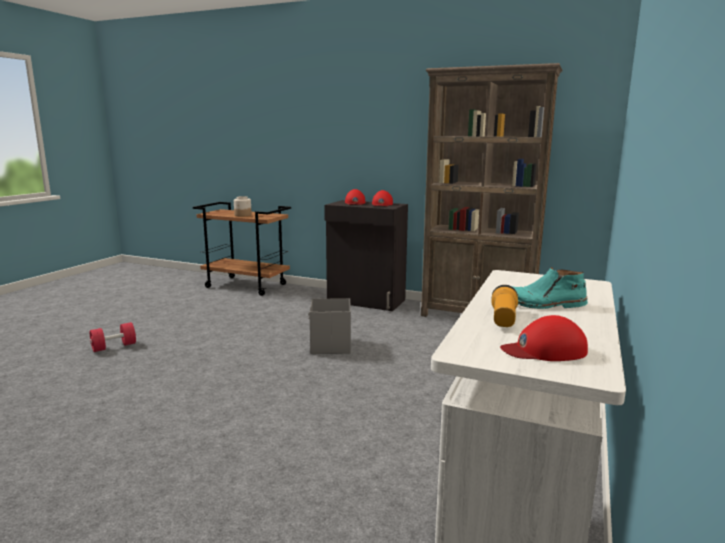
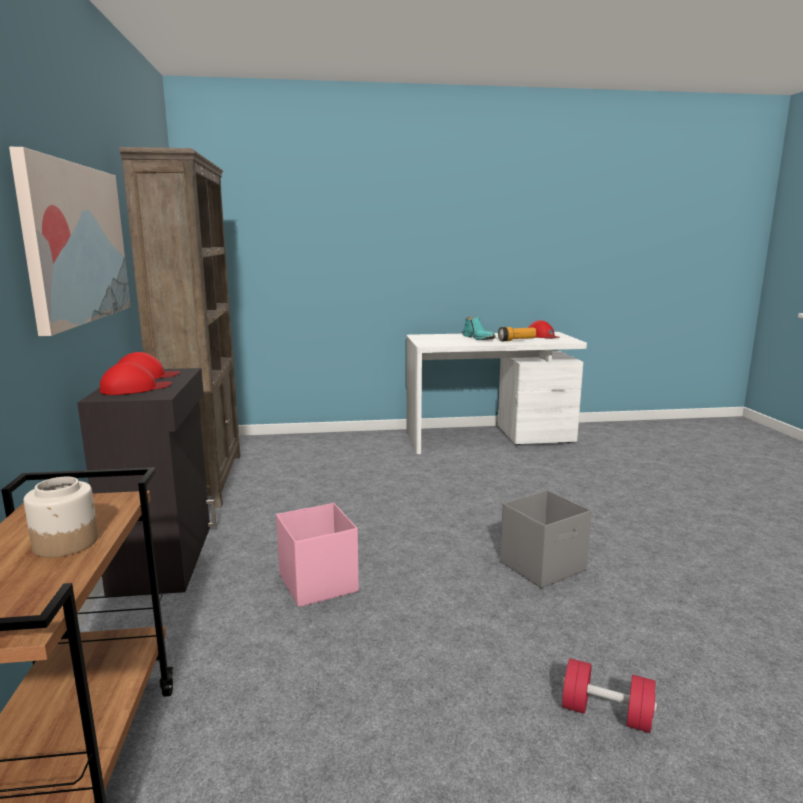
camera: 120 degrees left, 0 degrees up
(294, 322) = (318, 582): none -> pink storage box
(330, 346) = (377, 530): grey storage box -> grey storage box (543, 566)
(372, 131) = (75, 243): none -> picture

